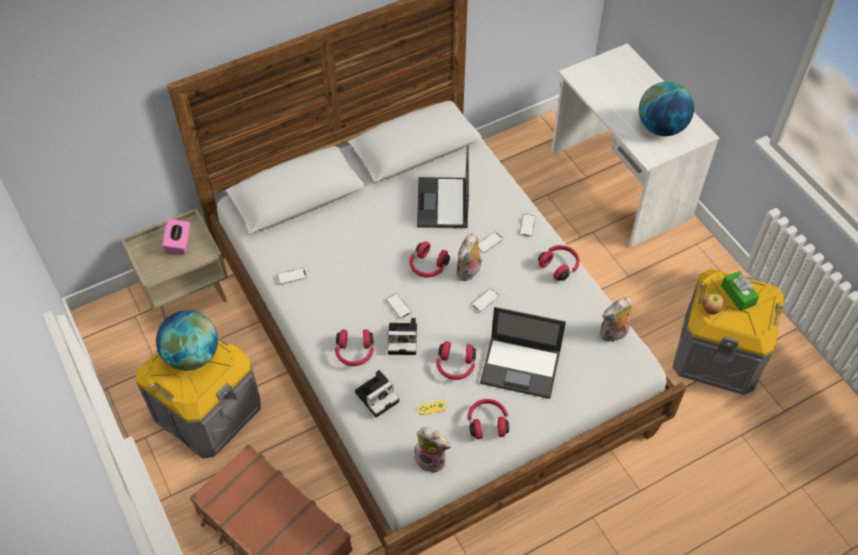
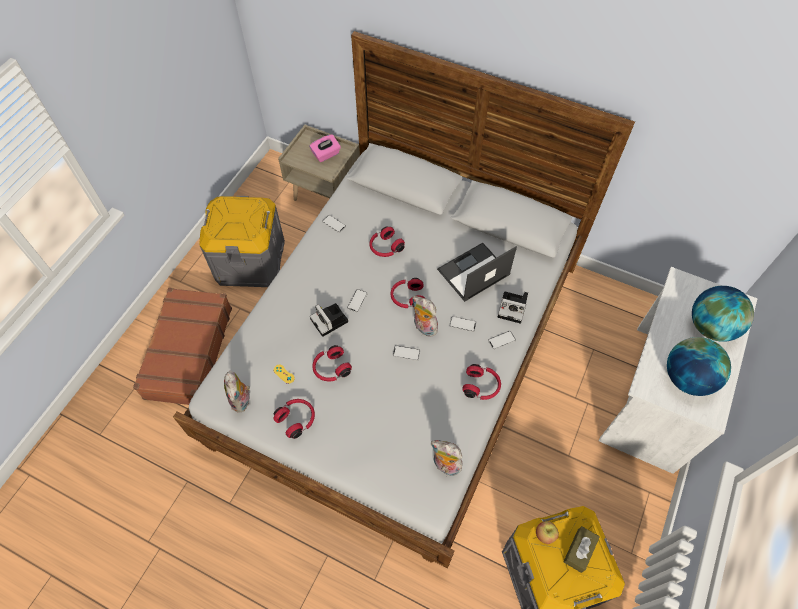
camera: 55 degrees right, 5 degrees up
(192, 356) = (242, 215): globe -> globe (711, 327)
(354, 353) = (298, 298): red headphones -> red headphones (385, 247)
(378, 395) = (271, 334): camera -> camera (513, 308)
(469, 272) = (423, 327): plush toy -> plush toy turned 45 degrees clockwise
(521, 367) = (363, 414): laptop -> none
(738, 295) = (579, 550): green tissue box -> brown tissue box

